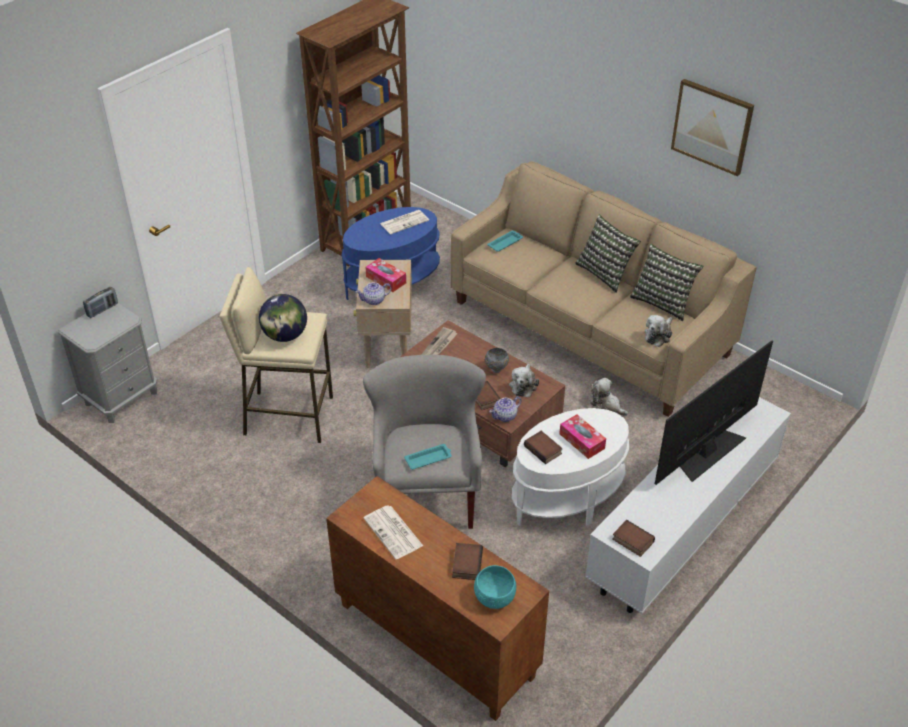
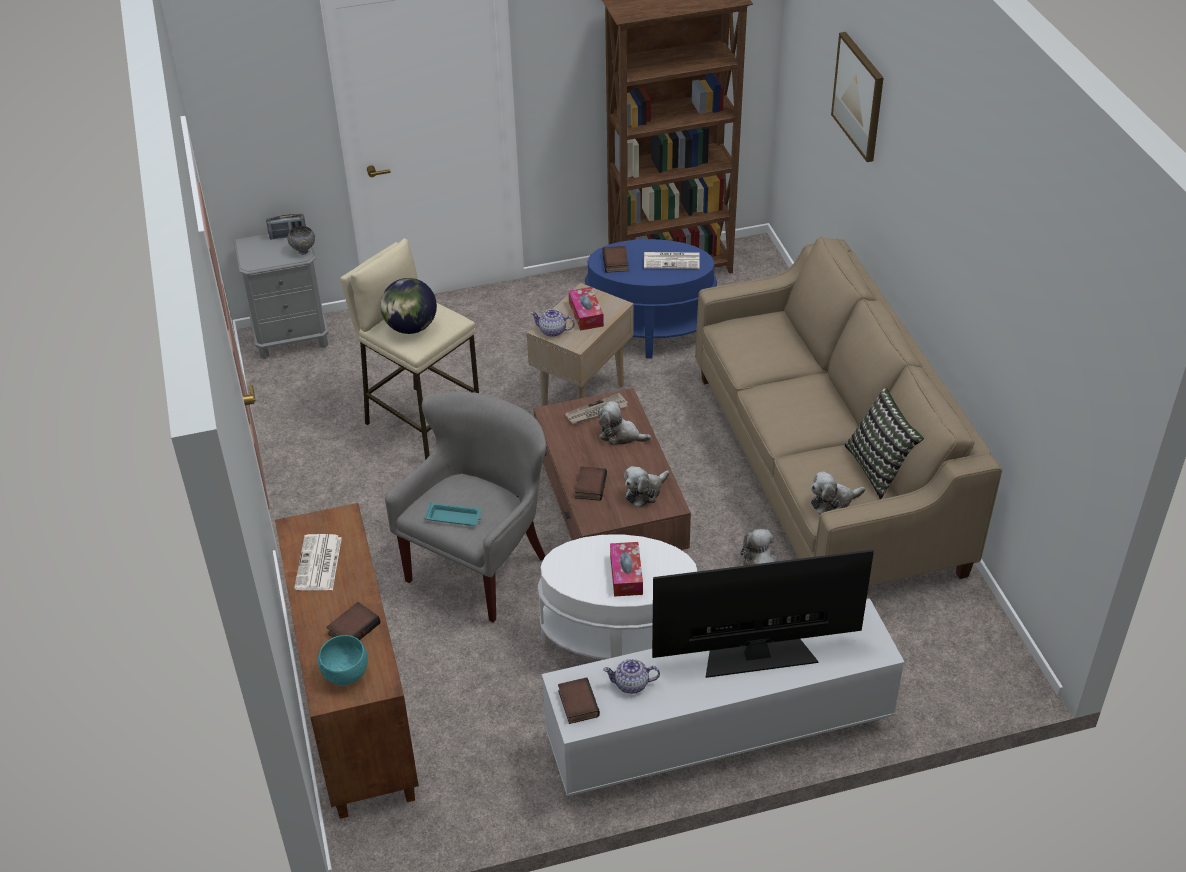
camera: 35 degrees right, 0 degrees up
(471, 355) = (620, 435): none -> plush toy
(496, 369) = (633, 462): grey bowl -> grey bowl (304, 251)
(505, 243) = (760, 326): turquoise tray -> none
(505, 416) = (593, 515): teapot -> teapot (632, 684)
(544, 449) = (577, 564): book -> book (616, 262)
(605, 273) = (843, 406): pillow -> none
(712, 126) = (988, 261): picture -> picture (859, 96)

